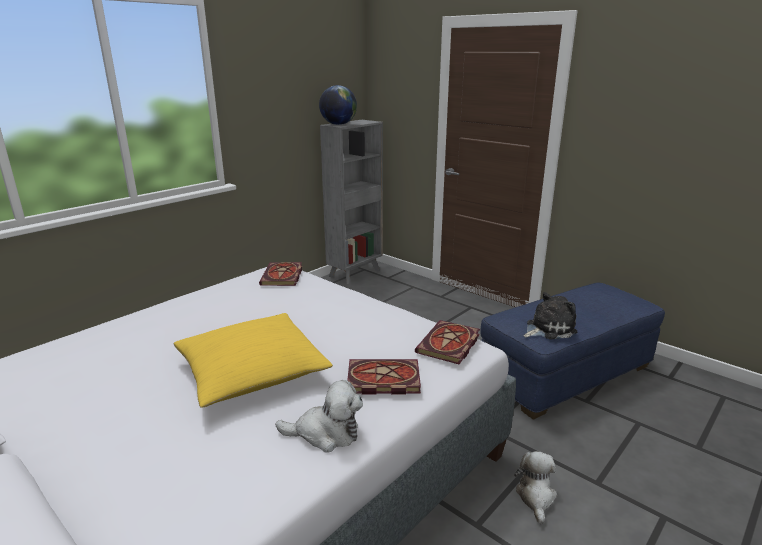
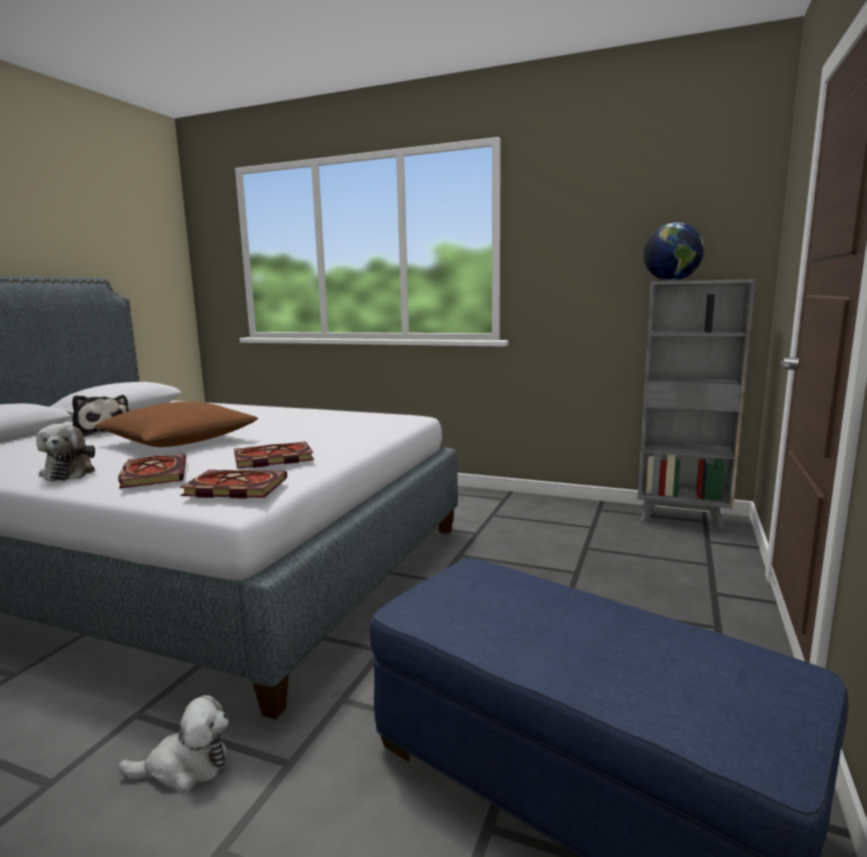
camera: 70 degrees right, 10 degrees down
(251, 372) = (179, 441): yellow pillow -> brown pillow
(282, 277) = (389, 420): book -> book (271, 459)
(548, 328) = (462, 607): plush toy -> plush toy (101, 431)

